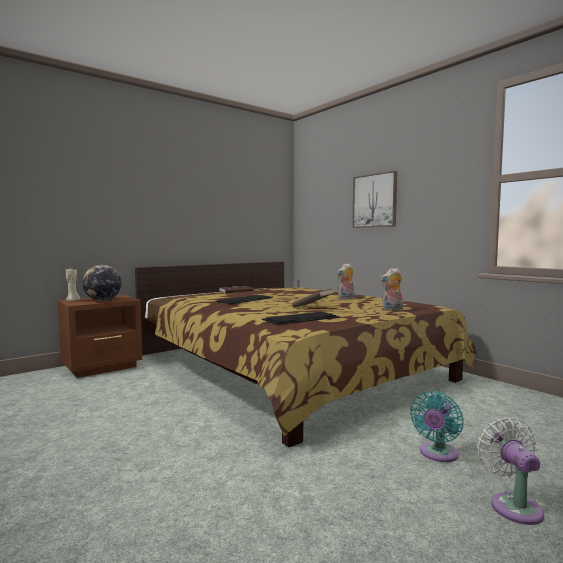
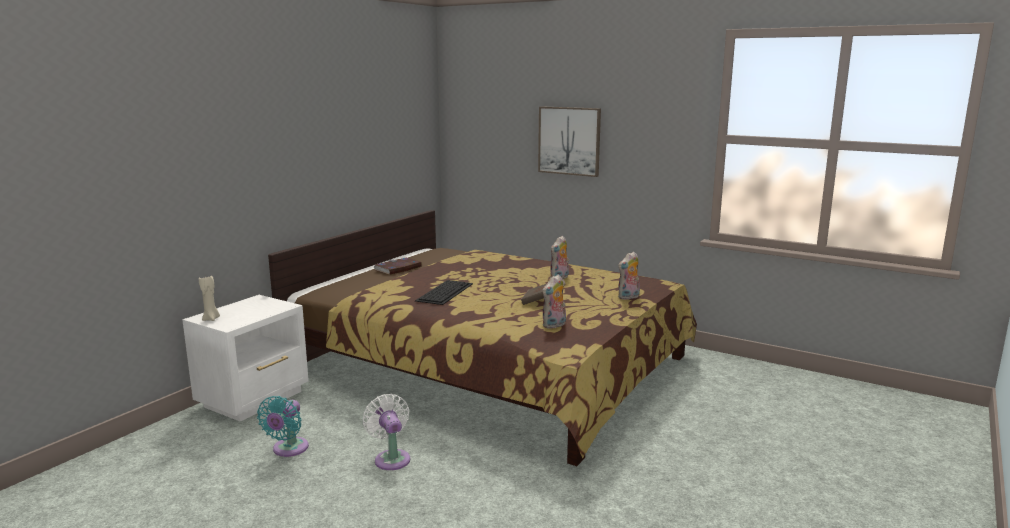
camera: 20 degrees left, 10 degrees up
(102, 300) = (254, 313): globe -> none
(103, 367) = (255, 399): brown nightstand -> white nightstand
(301, 318) = (554, 325): keyboard -> plush toy
(437, 454) = (706, 447): turquoise fan -> turquoise fan (288, 449)
(513, 505) = (782, 482): white fan -> white fan (391, 458)

